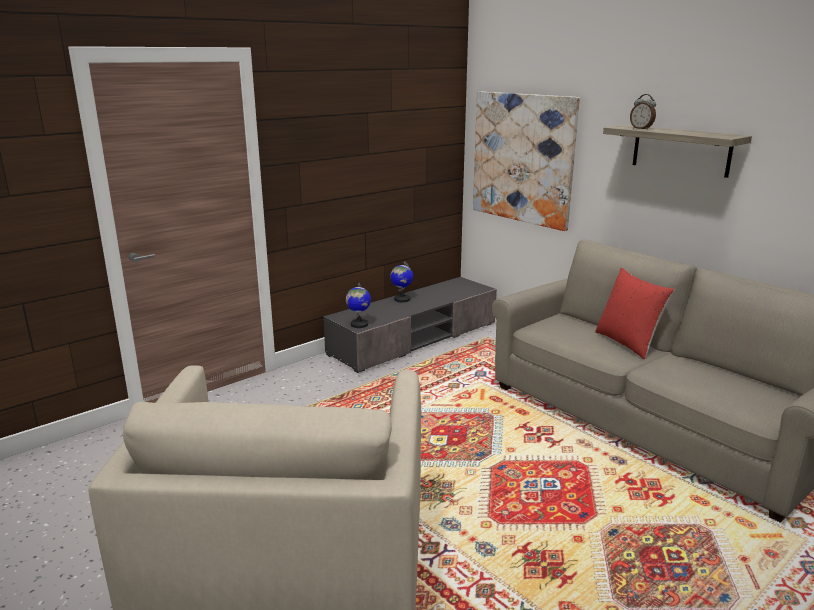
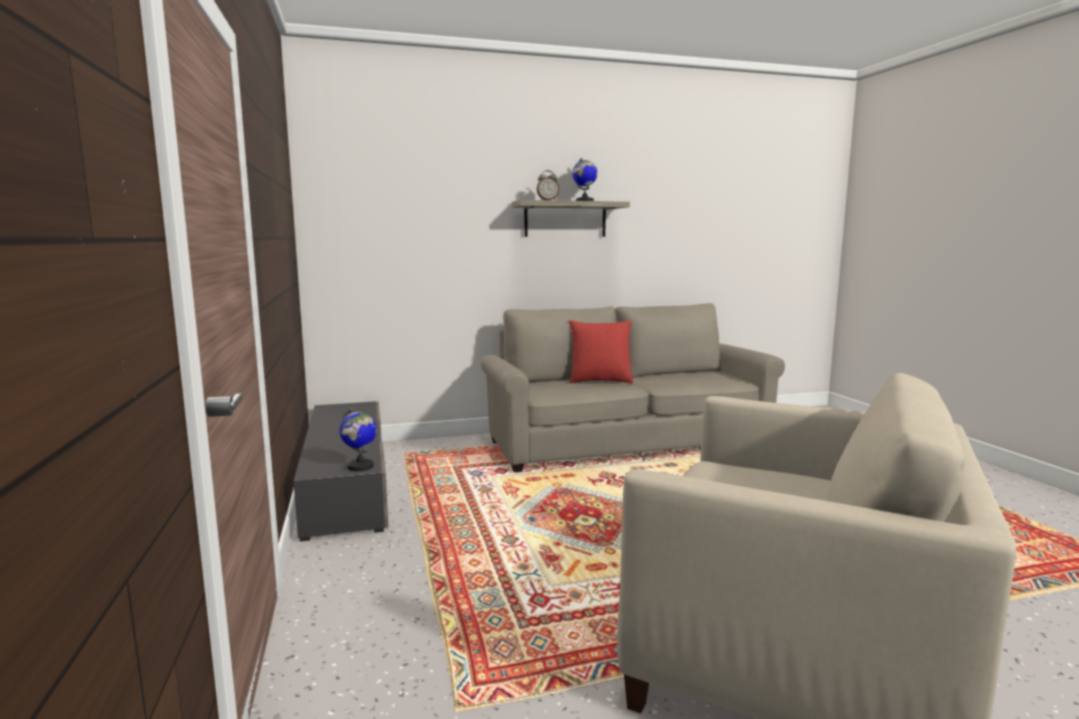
camera: 65 degrees left, 10 degrees down
(402, 299) = (325, 436): globe -> globe (584, 201)
(522, 158) = (394, 246): picture -> none

